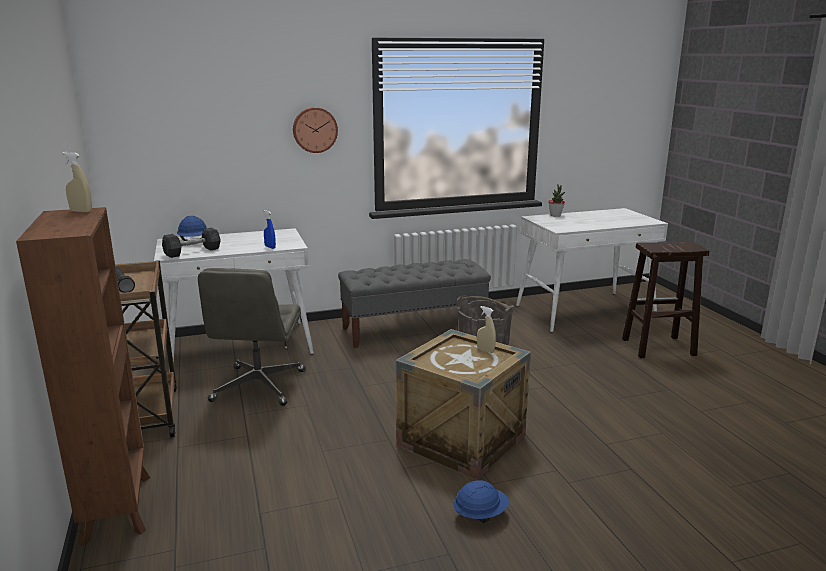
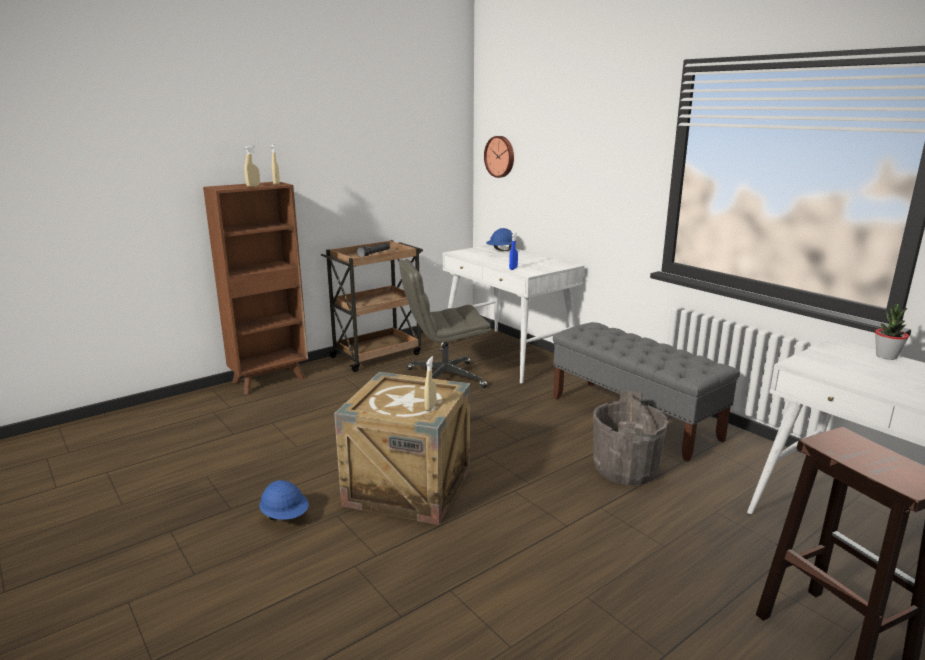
camera: 70 degrees right, 0 degrees up
(83, 220) = (253, 186): none -> beige spray bottle
(192, 252) = (474, 255): grey dumbbell -> none
(314, 130) = (615, 165): wall clock -> wall clock (500, 156)

